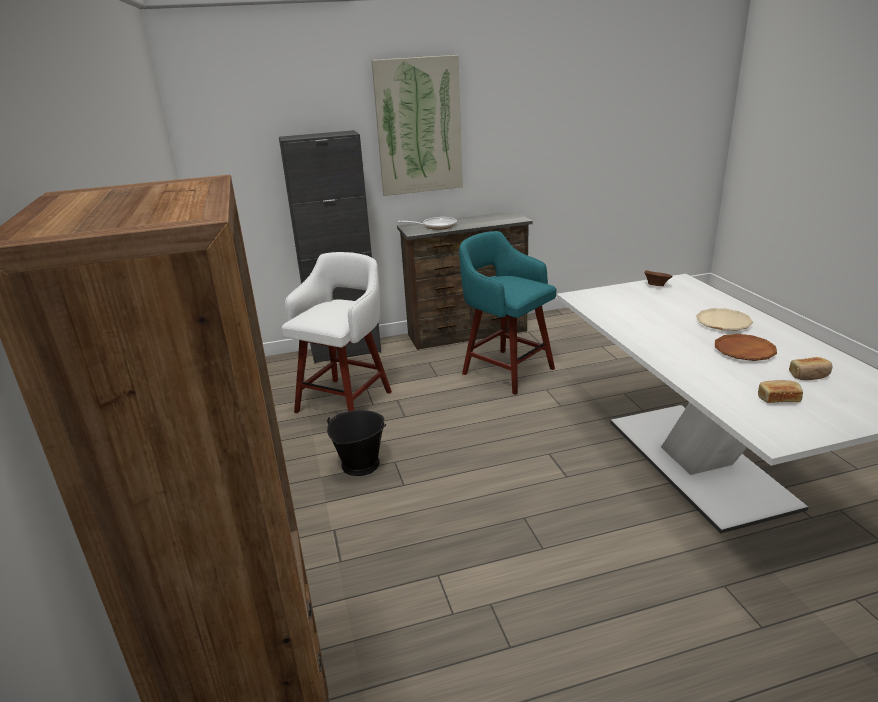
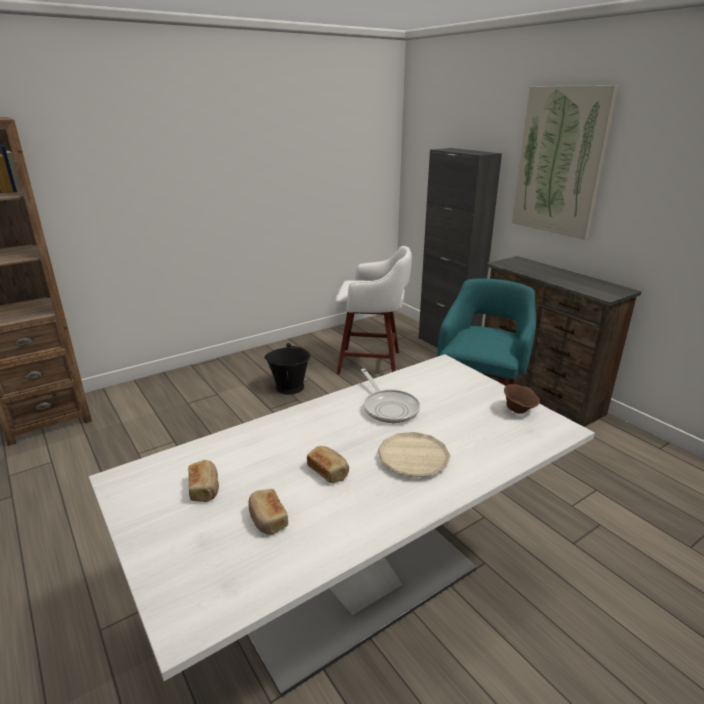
camera: 70 degrees right, 0 degrees up
(436, 226) = (530, 268): frying pan -> frying pan (389, 407)
(744, 351) = (328, 471): brown plate -> bread

